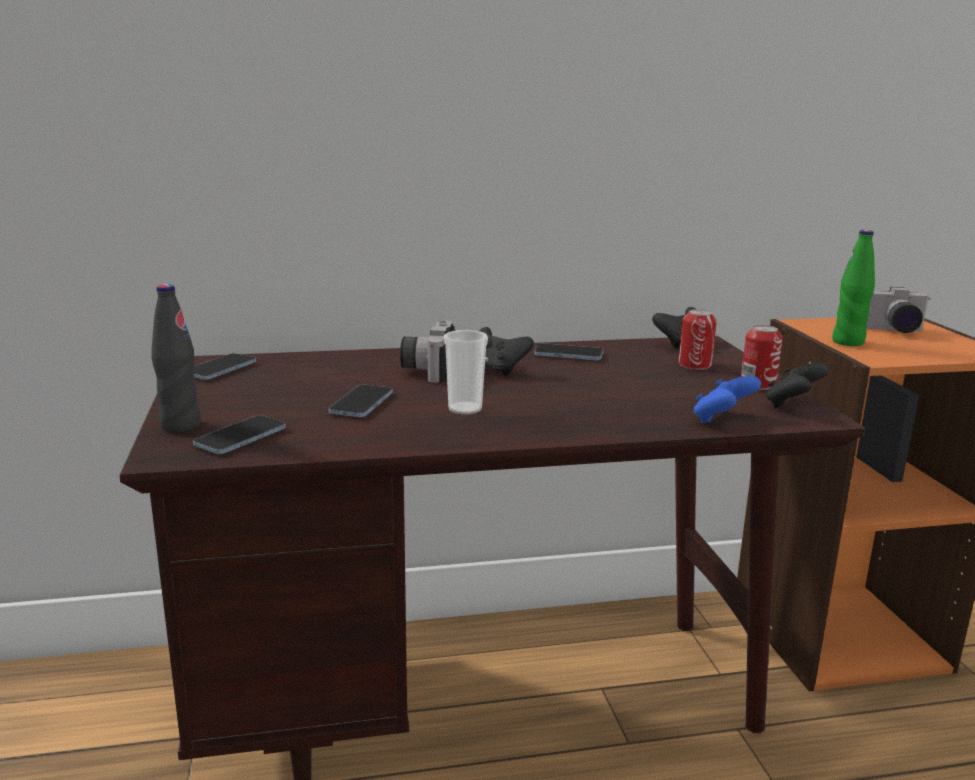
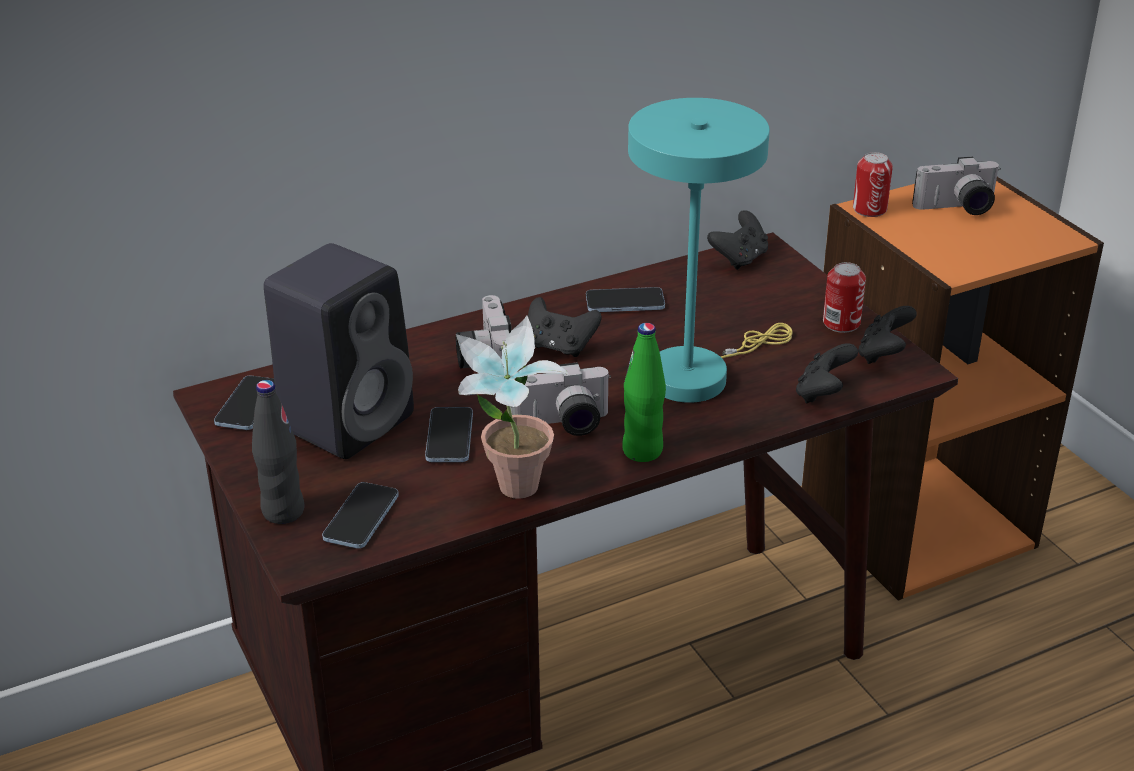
camera: 15 degrees left, 15 degrees up
(289, 385) = (349, 419): none -> black speaker
(384, 442) = (511, 495): none -> potted plant
(465, 409) = (562, 425): cup -> camera
(608, 396) = (698, 374): none -> turquoise table lamp
(695, 365) = (767, 298): can -> can (869, 209)
(722, 420) = (823, 394): blue game controller -> black game controller
(848, 342) = (921, 242): green bottle -> green bottle (642, 451)

